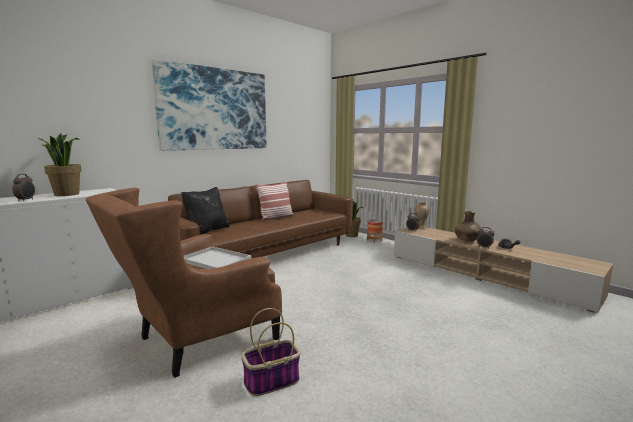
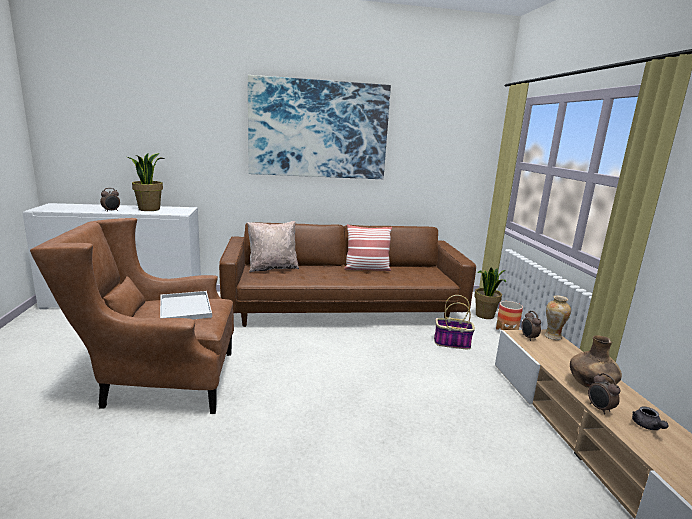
camera: 35 degrees right, 5 degrees up
(207, 231) = (272, 268): black pillow -> beige pillow
(271, 381) = (146, 454): basket -> basket (451, 343)

